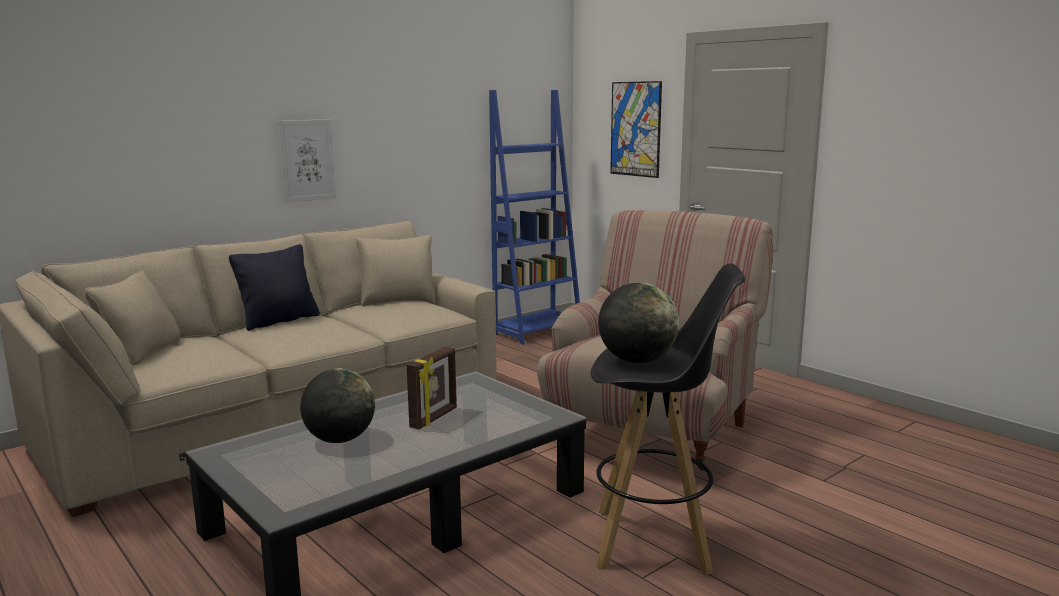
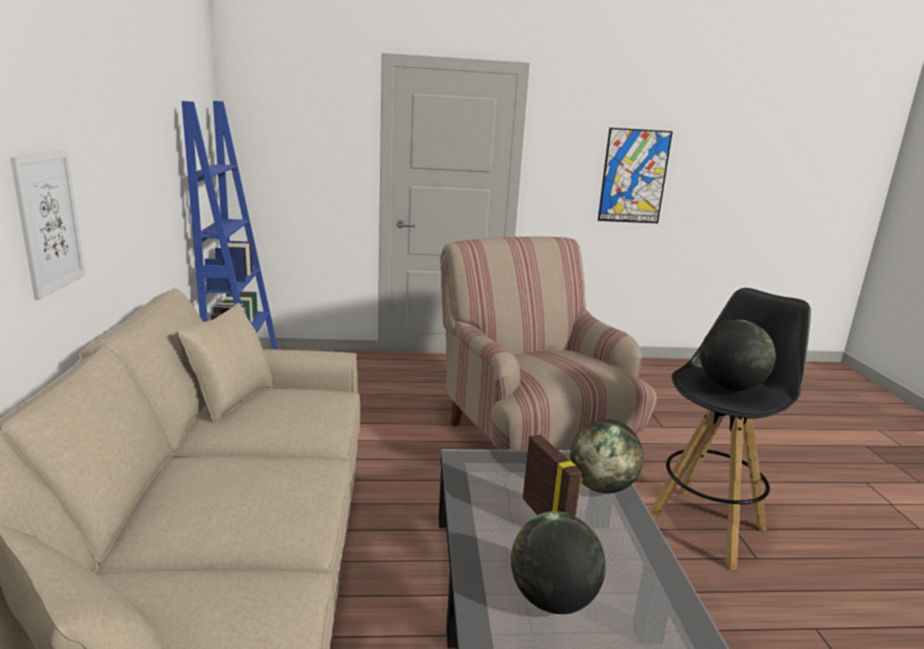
camera: 55 degrees left, 5 degrees up
(279, 321) = (165, 494): black pillow -> none
(511, 424) = (601, 487): none -> globe
(635, 129) = (318, 148): picture -> picture (634, 176)

